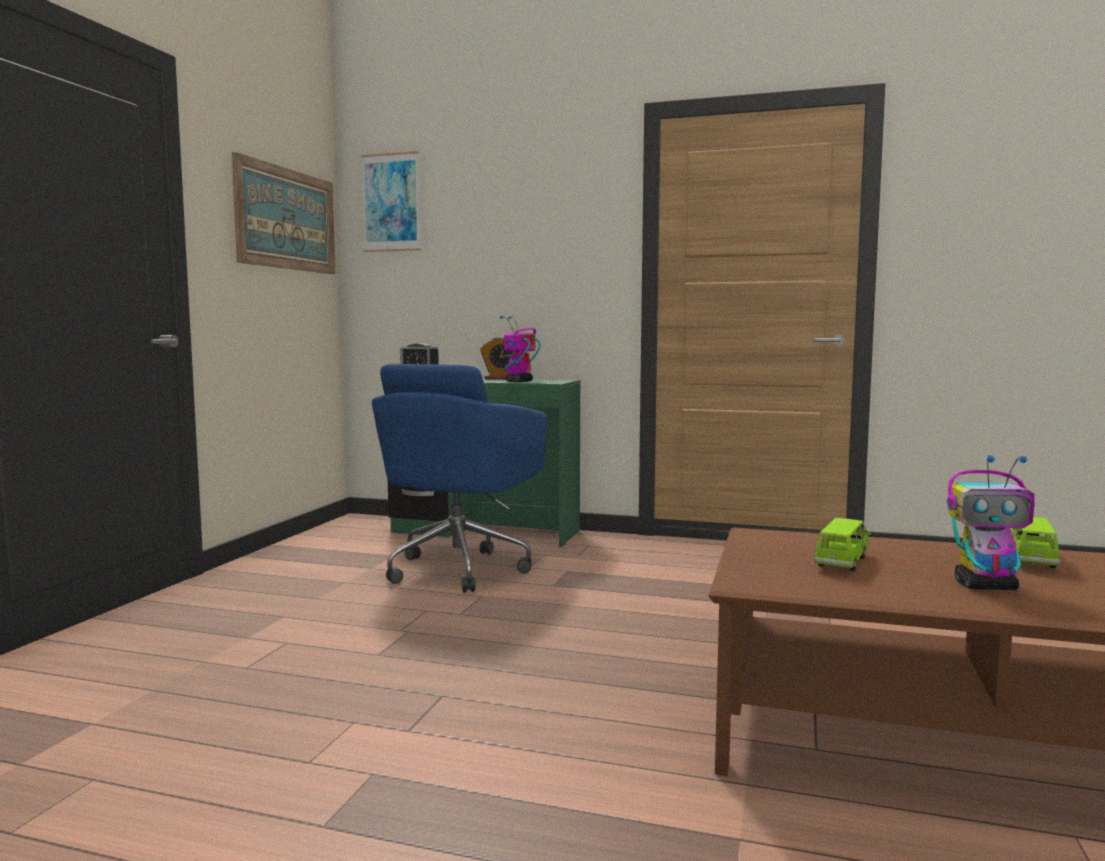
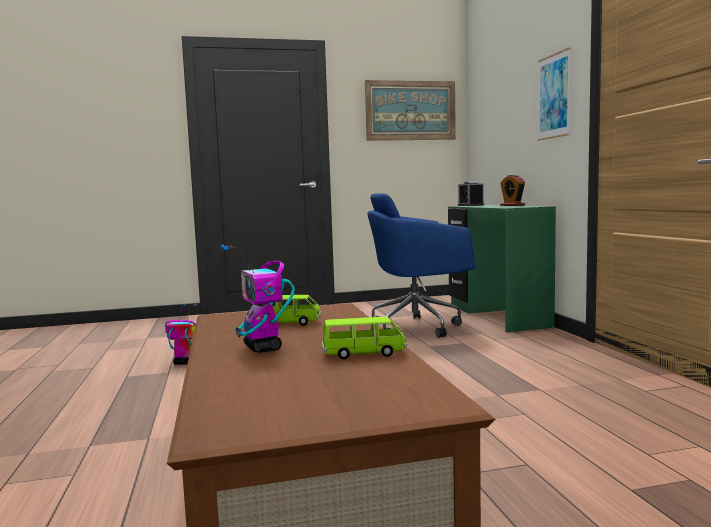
camera: 60 degrees right, 0 degrees up
(391, 202) = (481, 87): picture -> picture (554, 96)
(519, 381) = (498, 207): toy robot -> toy robot (185, 363)

